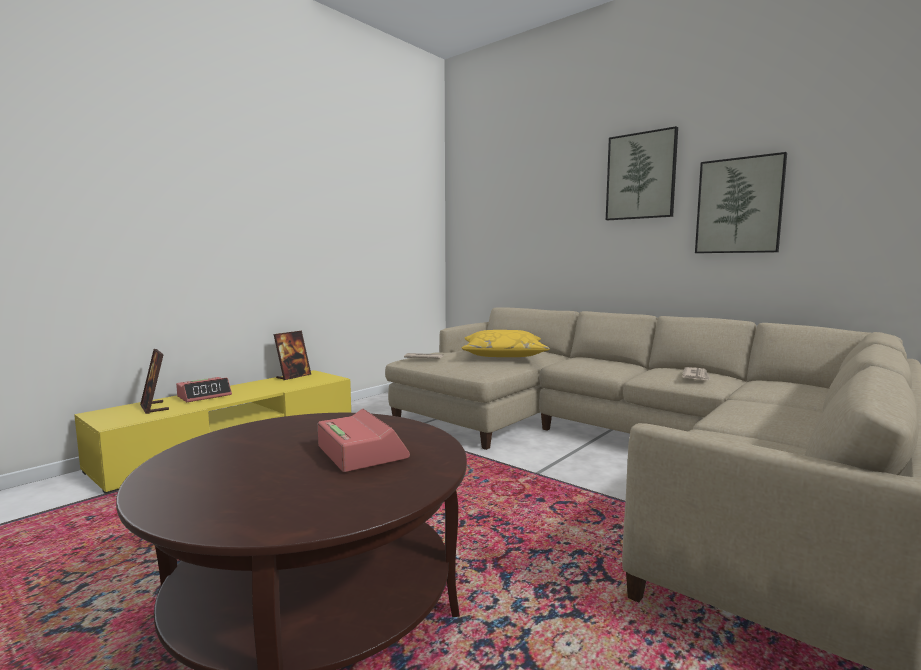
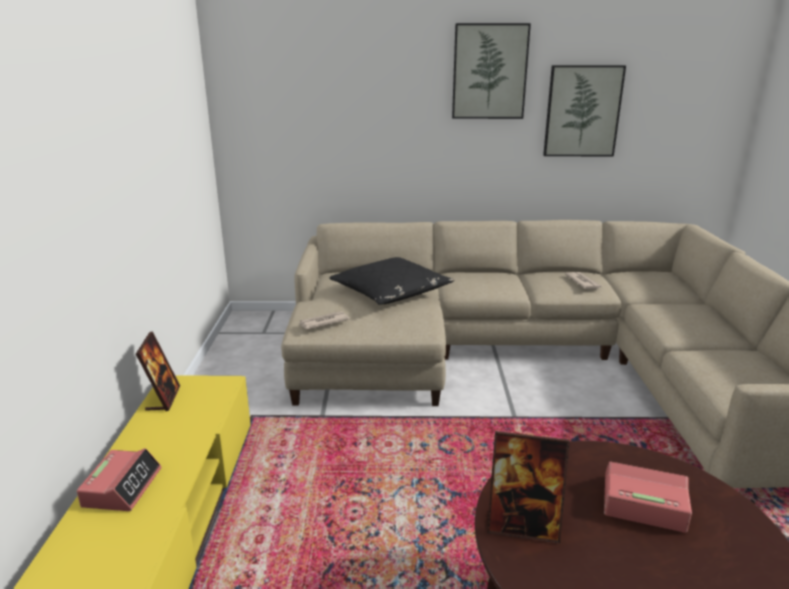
camera: 40 degrees left, 15 degrees up
(154, 407) = (101, 544): picture frame -> picture frame (523, 526)
(503, 355) = (391, 292): yellow pillow -> black pillow

